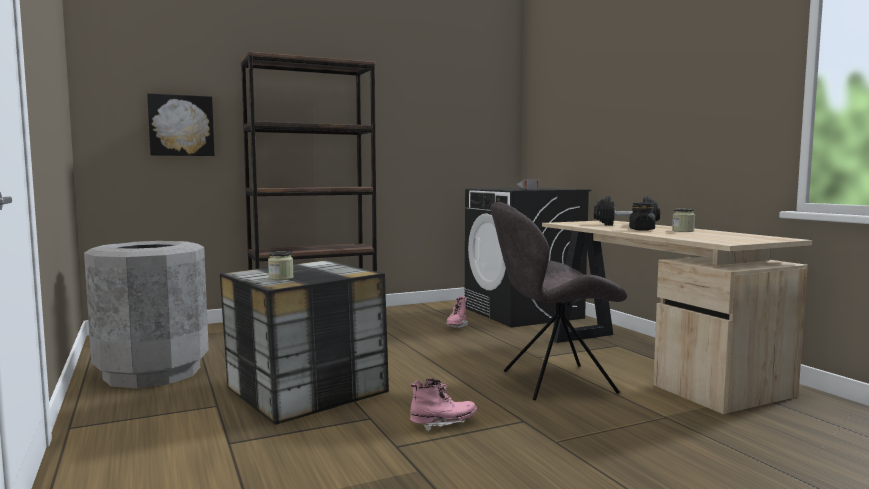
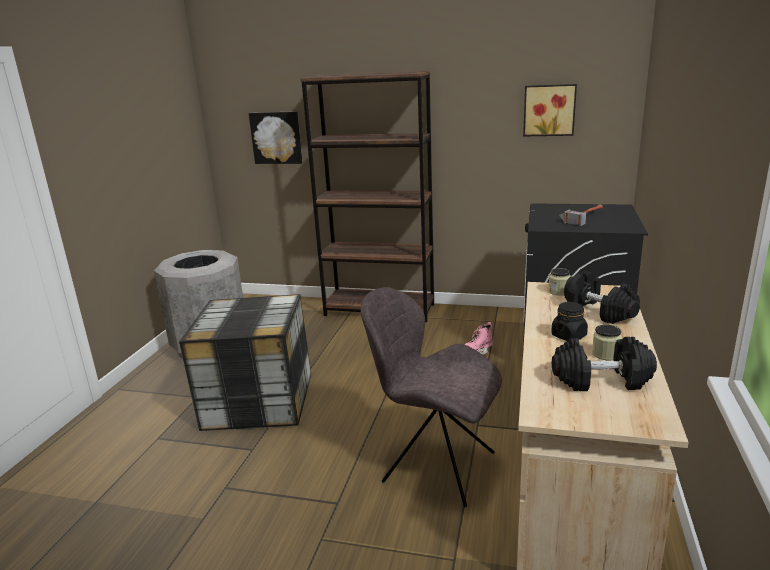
camera: 40 degrees right, 15 degrees up
(281, 278) = (217, 322): jar -> jar (559, 291)
(443, 424) = (282, 478): pink boot -> none
(458, 114) = (549, 110): none -> picture
(712, 235) = (601, 380): none -> black dumbbell

